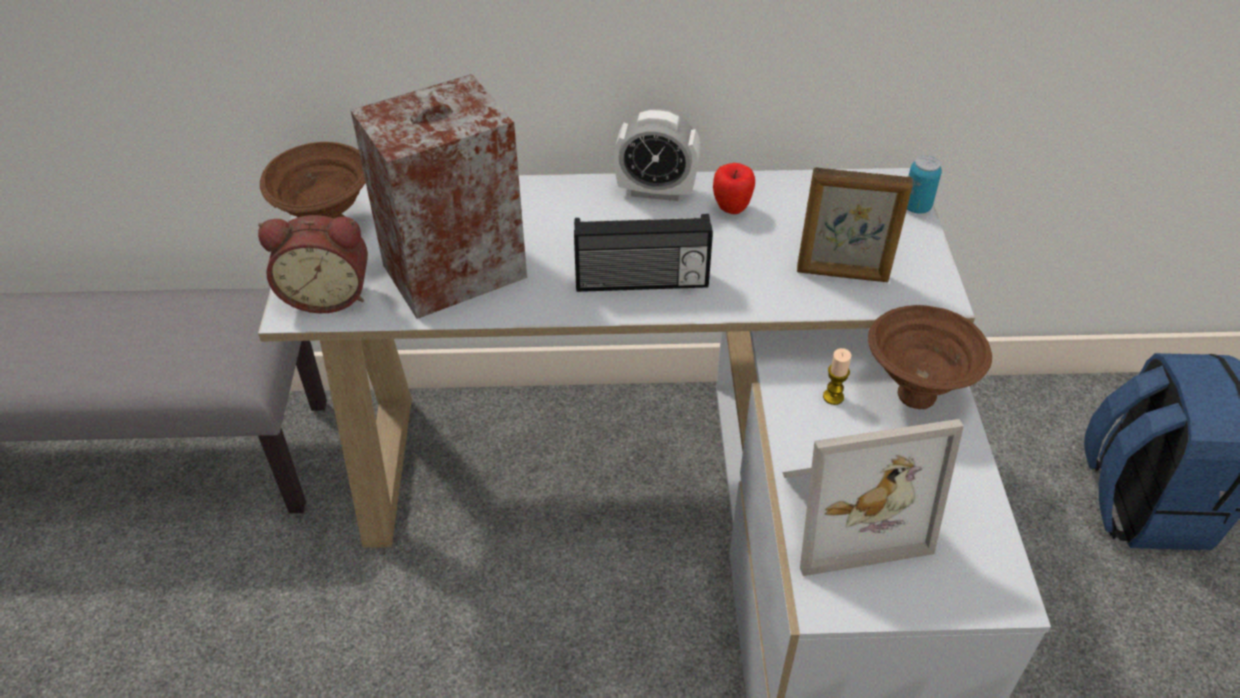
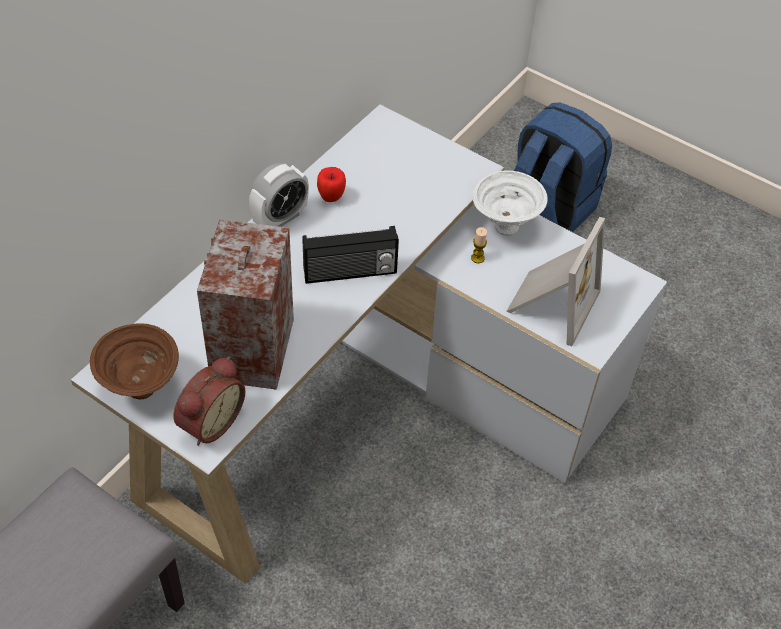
camera: 55 degrees left, 5 degrees up
(641, 282) = (350, 273): radio -> radio turned 45 degrees clockwise
(842, 274) = (427, 191): picture frame -> none
(913, 394) = (504, 227): brown bowl -> white bowl
(916, 207) = (408, 128): can -> none

